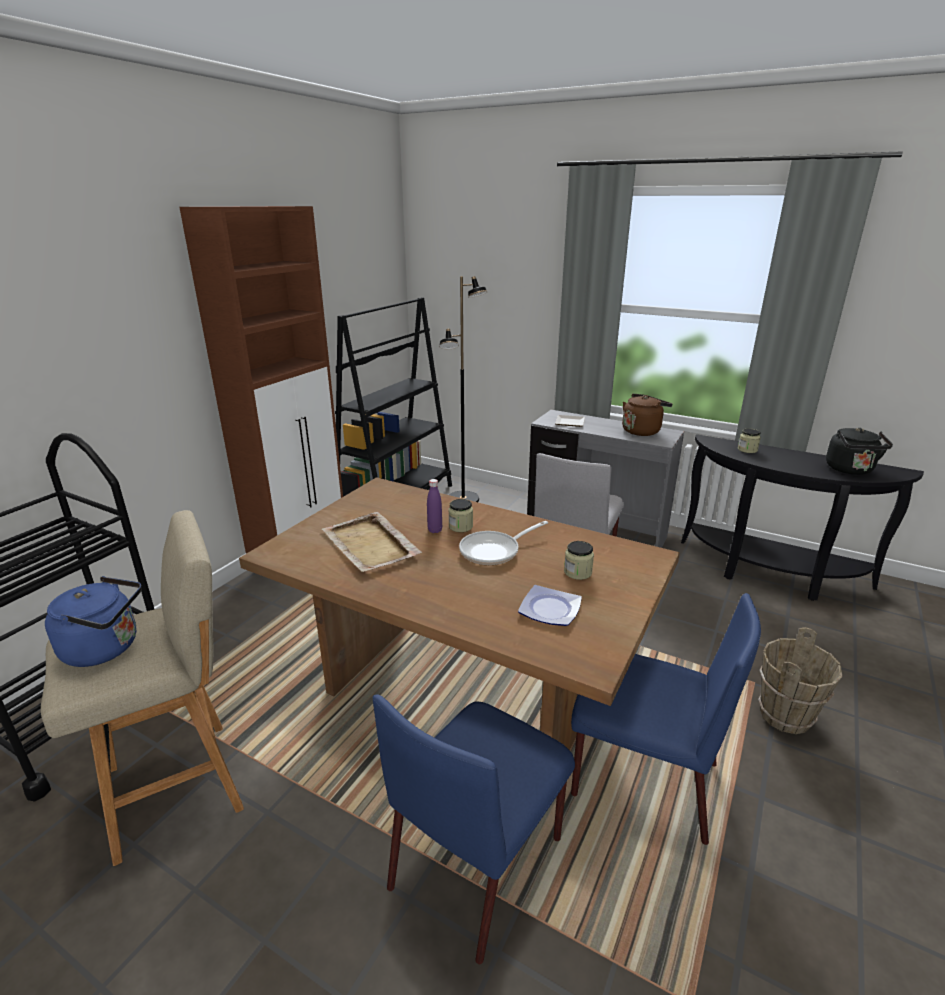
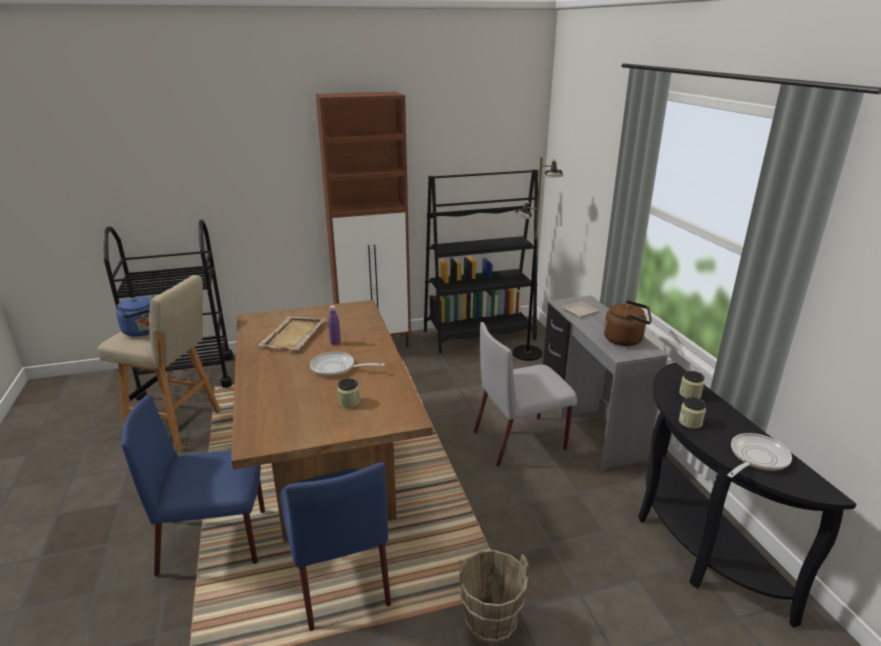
camera: 45 degrees right, 0 degrees up
(460, 526) = (351, 347): jar -> jar (690, 422)
(548, 610) = (292, 410): plate -> none
(850, 470) = (756, 458): black kettle -> frying pan

